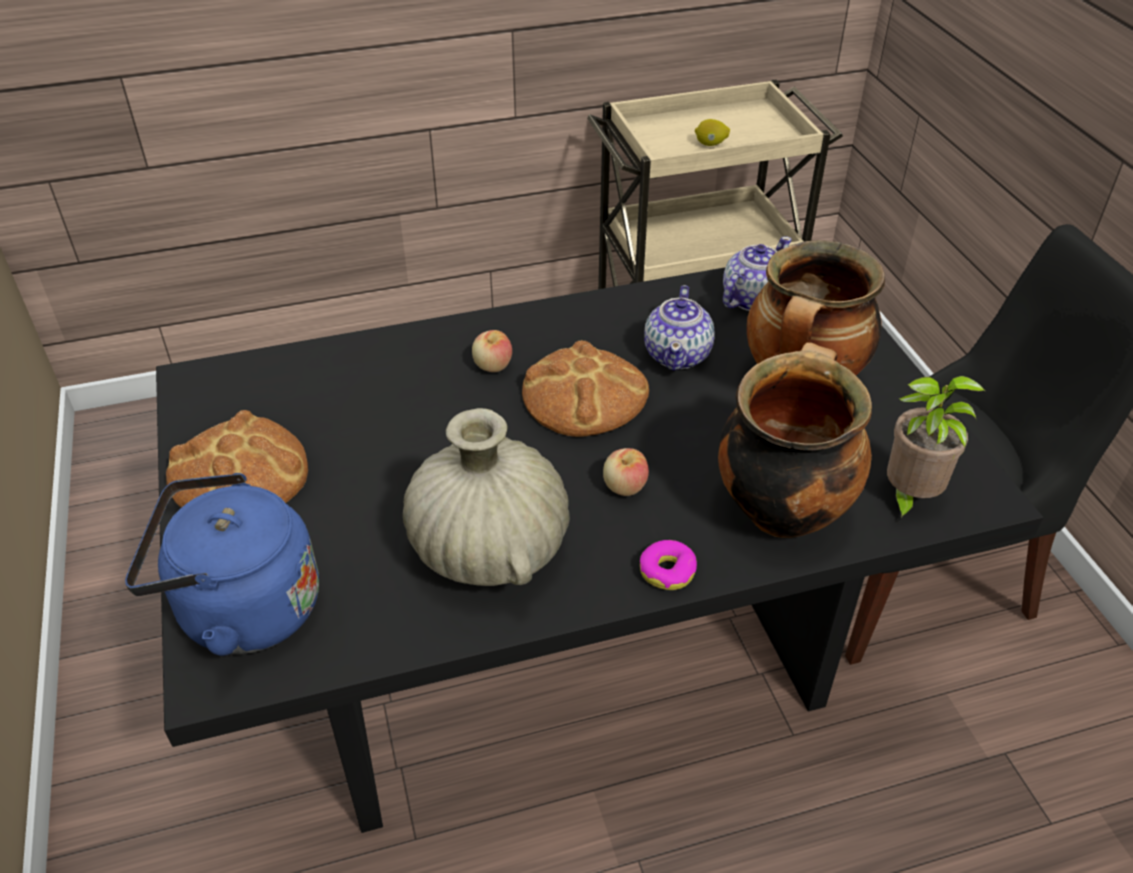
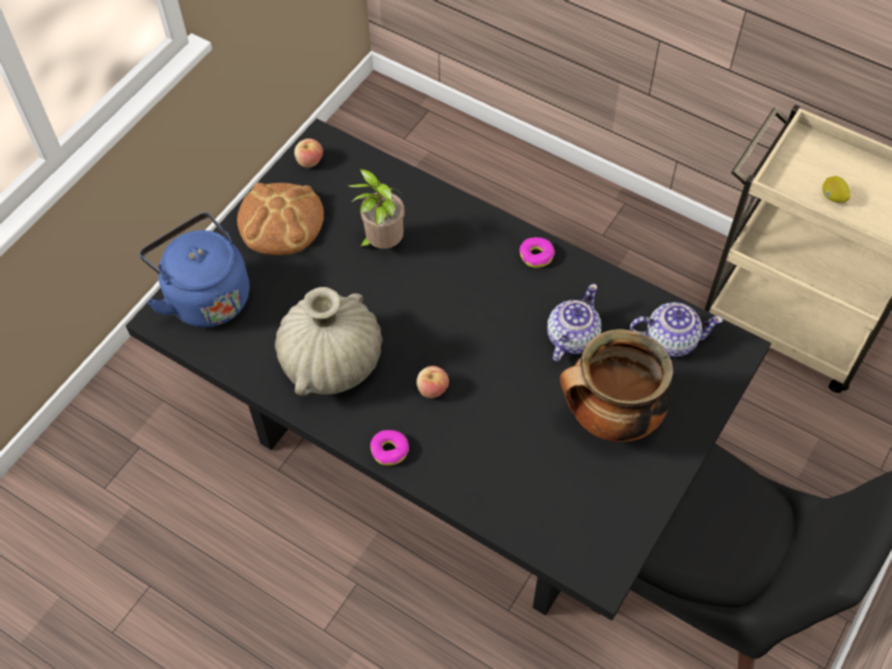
camera: 50 degrees right, 15 degrees up
(492, 366) = (466, 257): apple -> apple (309, 161)
(554, 321) = (536, 256): none -> donut
(584, 396) = (486, 318): bread -> none
(678, 354) = (571, 338): teapot -> teapot turned 150 degrees clockwise
(781, 508) = (488, 474): cooking pot -> none
(908, 498) = (560, 533): potted plant -> potted plant (382, 243)

